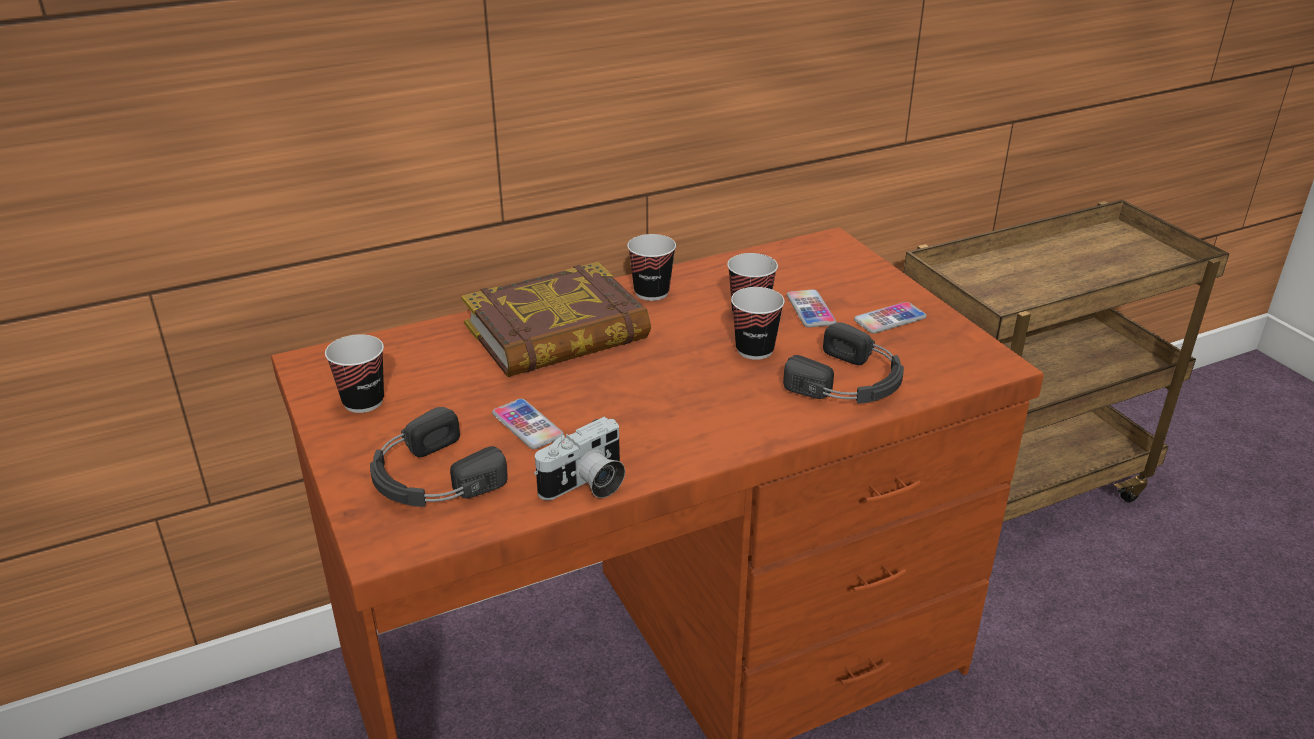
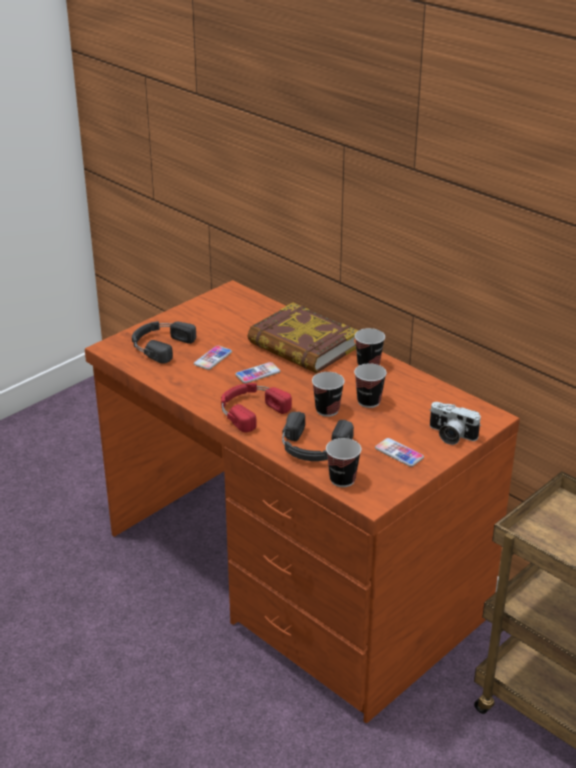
camera: 70 degrees right, 0 degrees up
(363, 401) = (207, 313): cup -> cup (342, 479)
(586, 485) = (174, 385): camera -> camera (450, 435)
(717, 418) = (250, 410): none -> red headphones
(810, 310) = (389, 422): phone -> phone (257, 373)

